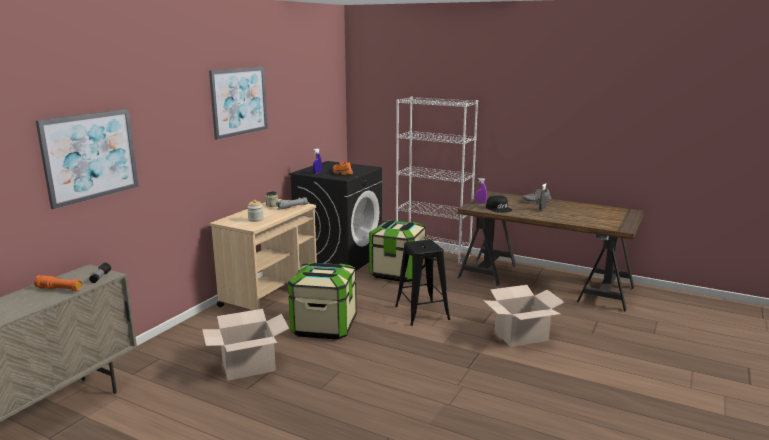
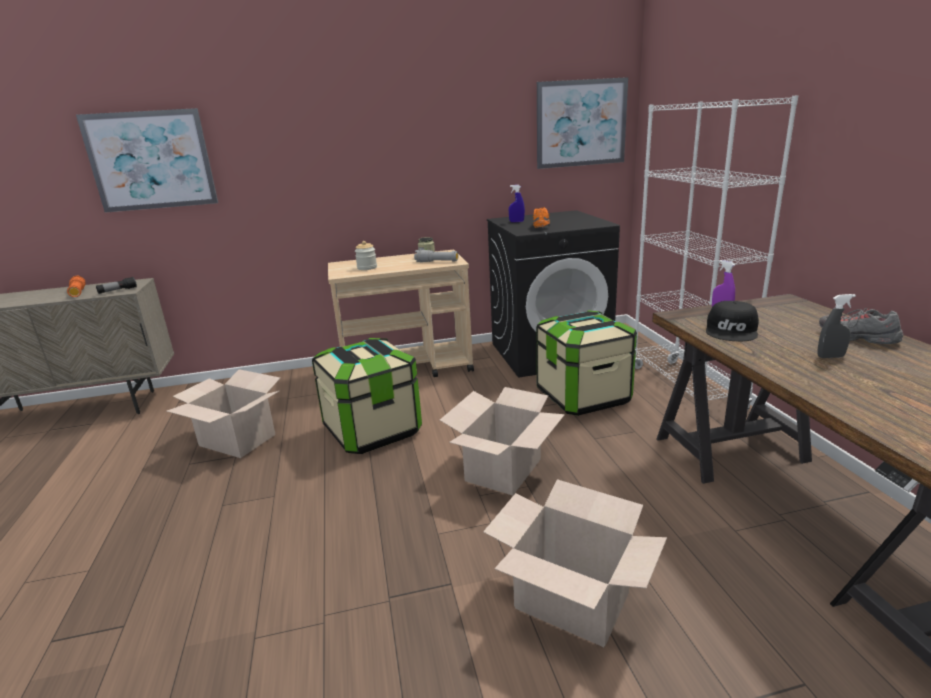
camera: 50 degrees right, 5 degrees up
(239, 101) = (390, 108): picture -> picture (581, 123)
(422, 313) = (503, 469): black stool -> cardboard box

